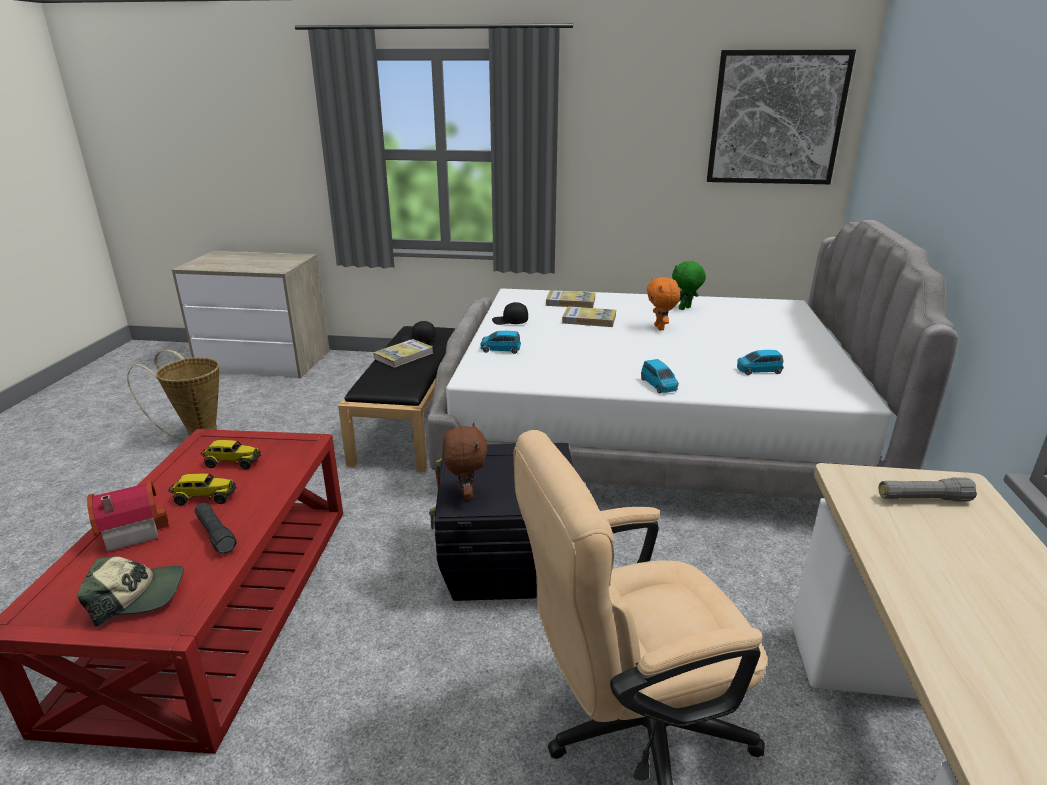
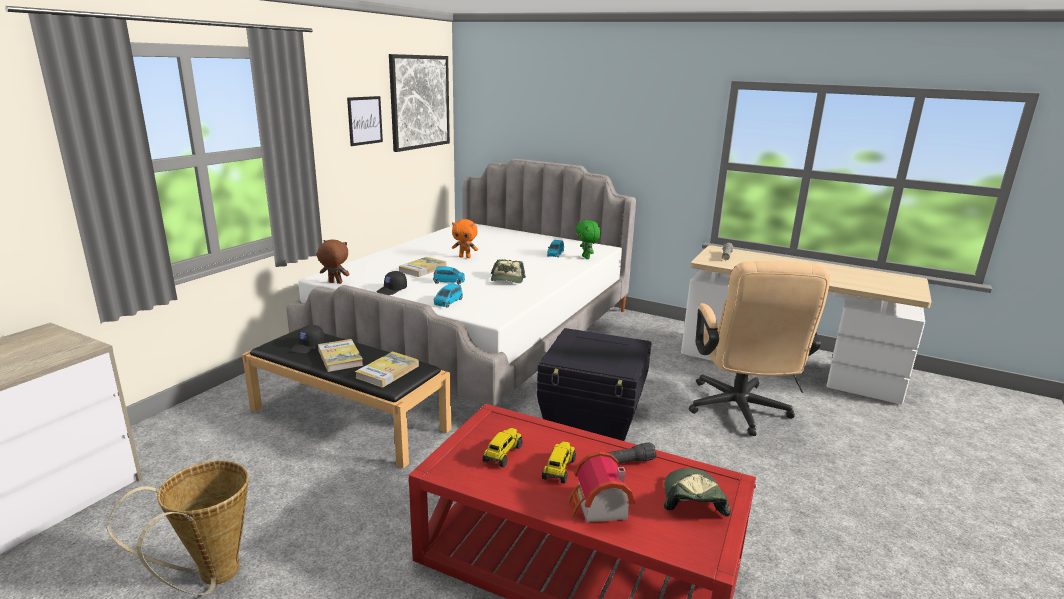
camera: 70 degrees left, 5 degrees down
(465, 494) = (613, 366): brown plush toy -> brown plush toy (335, 283)
(570, 302) = (376, 266): book -> book (387, 372)
(608, 362) = (507, 280): none -> cap
(658, 385) = (554, 276): blue toy car -> blue toy car (449, 281)
(660, 136) = (365, 120): none -> picture
(685, 308) = (439, 244): green plush toy -> green plush toy (586, 257)

